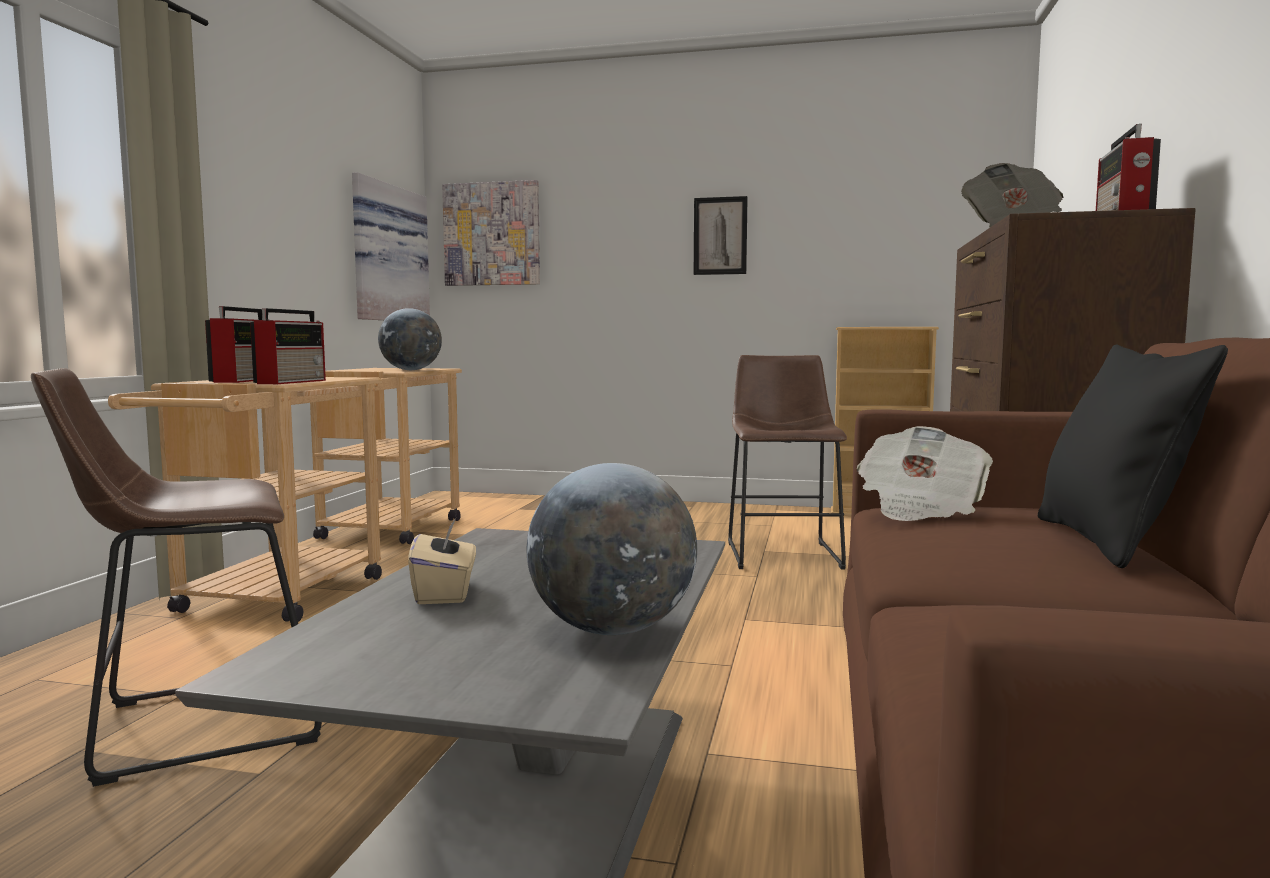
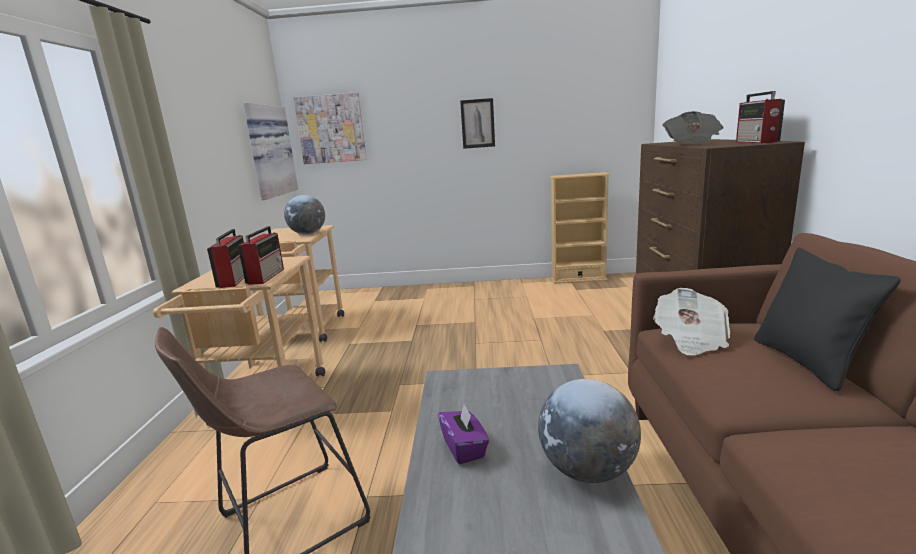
camera: 10 degrees left, 10 degrees up
(445, 593) = (464, 448): beige tissue box -> purple tissue box
(782, 553) = (544, 318): brown stool -> none

